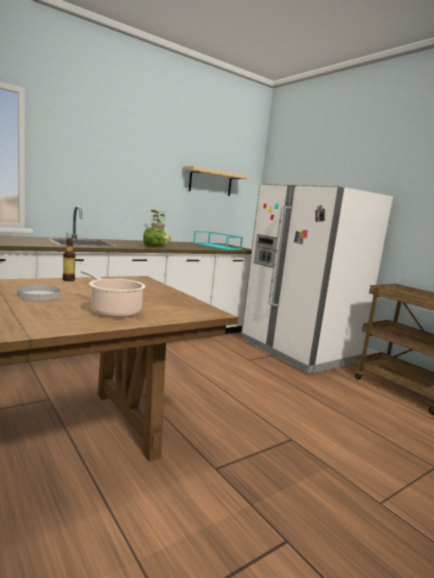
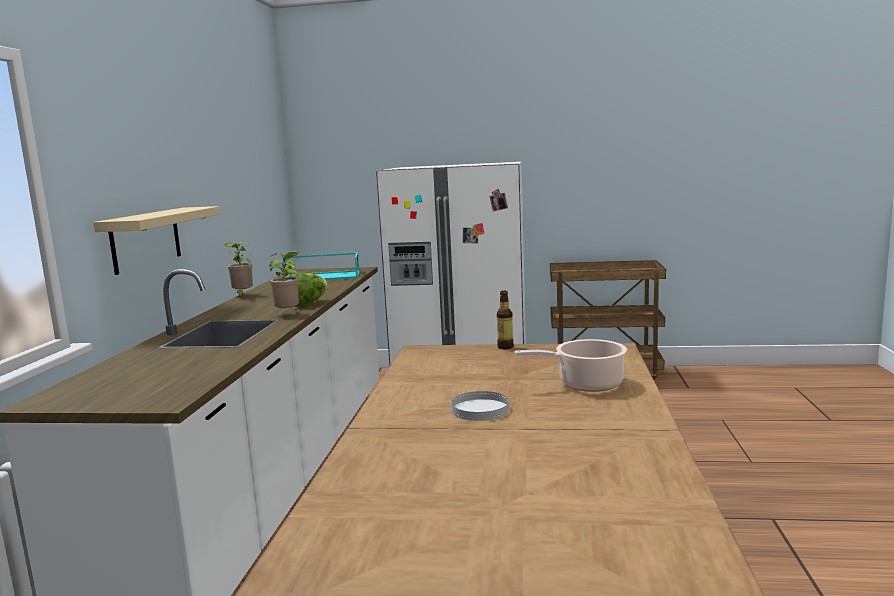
camera: 45 degrees left, 0 degrees up
(68, 280) = (396, 385): bottle -> bottle (505, 347)
(129, 246) = (289, 314): none -> potted plant
(210, 182) = (247, 174): beige shelf -> beige shelf (146, 239)

